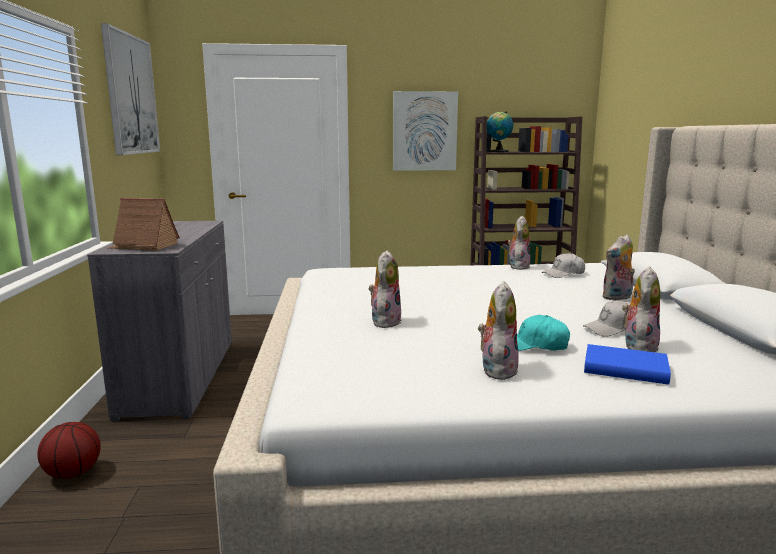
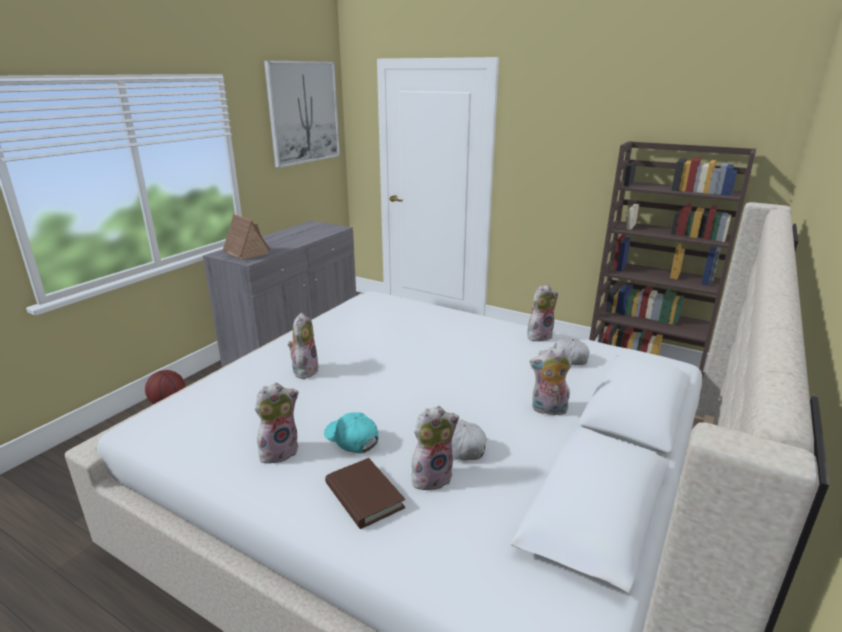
camera: 35 degrees right, 10 degrees up
(385, 321) = (304, 370): plush toy -> plush toy turned 45 degrees counterclockwise
(424, 131) = (570, 153): picture -> none
(497, 151) = (639, 186): globe -> none
(625, 369) = (364, 496): blue book -> brown book

